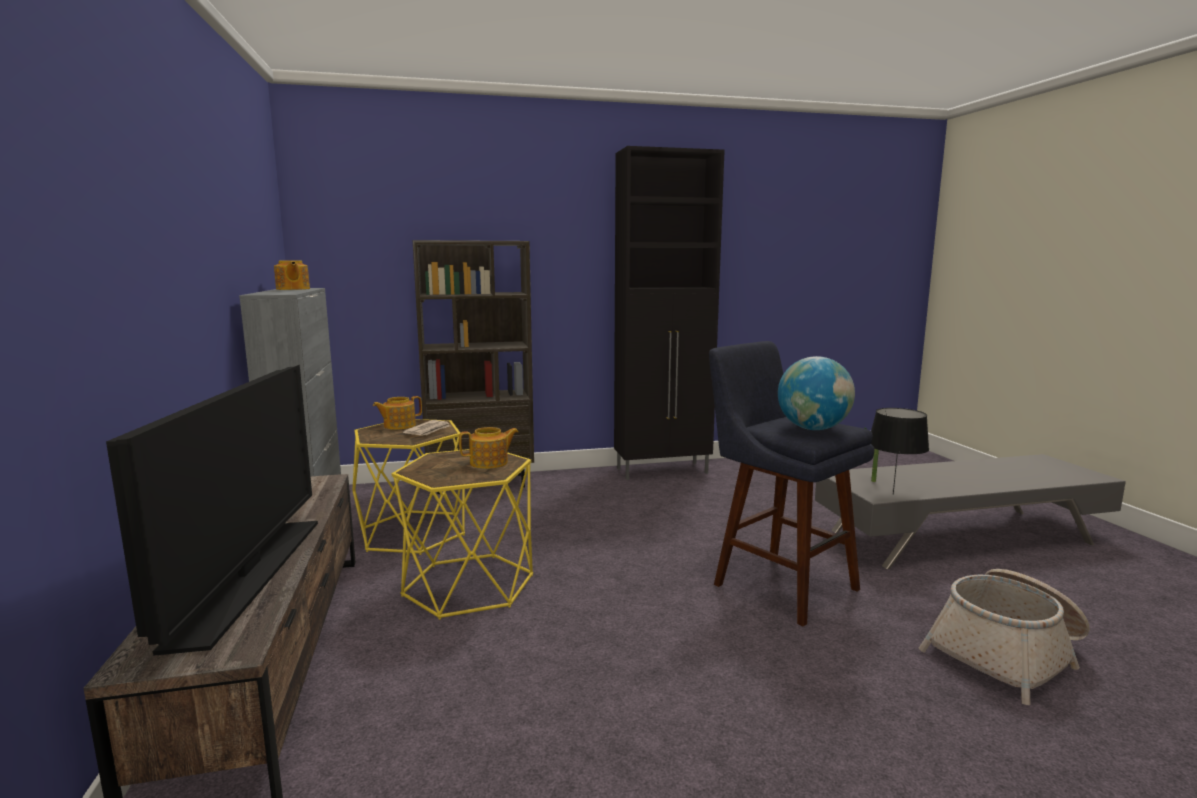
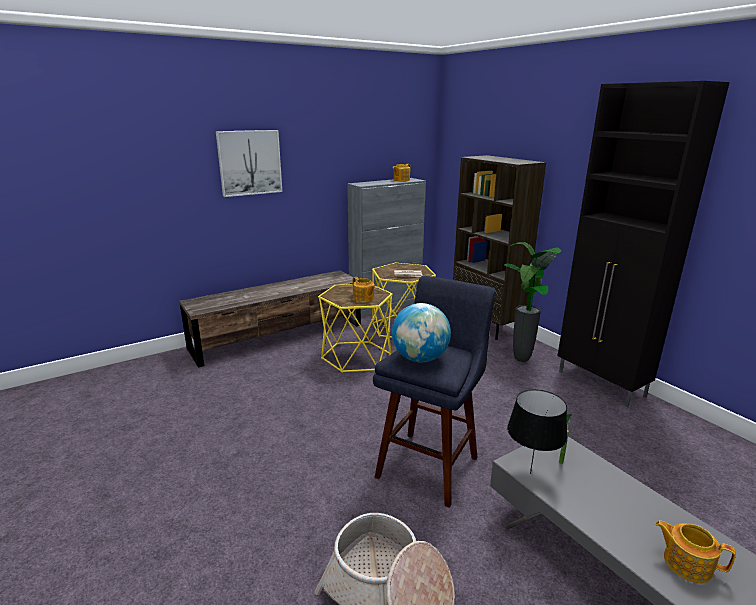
camera: 70 degrees right, 10 degrees up
(134, 233) = (249, 162): none -> picture
(249, 577) = (247, 297): television -> none
(399, 426) = (410, 268): teapot -> teapot (686, 563)
(587, 488) = (522, 360): none -> potted plant

